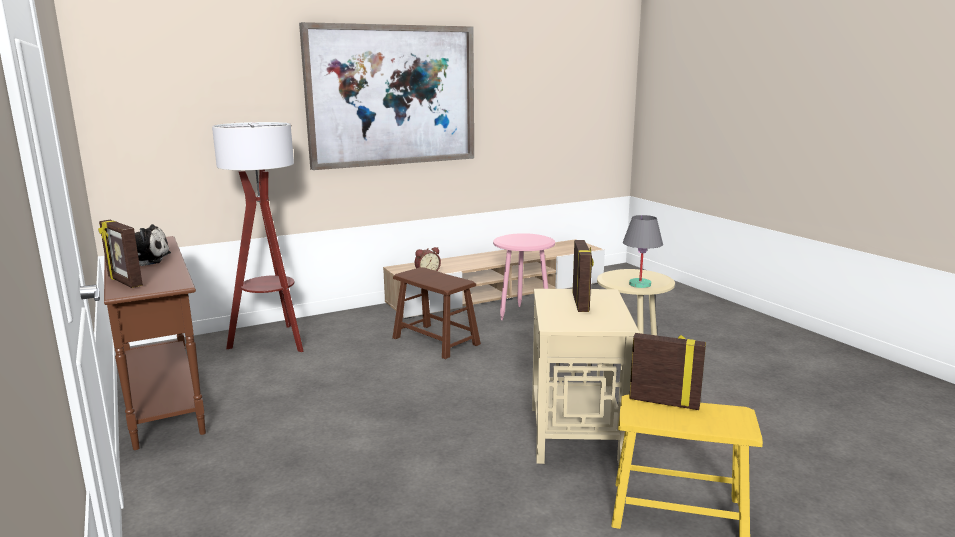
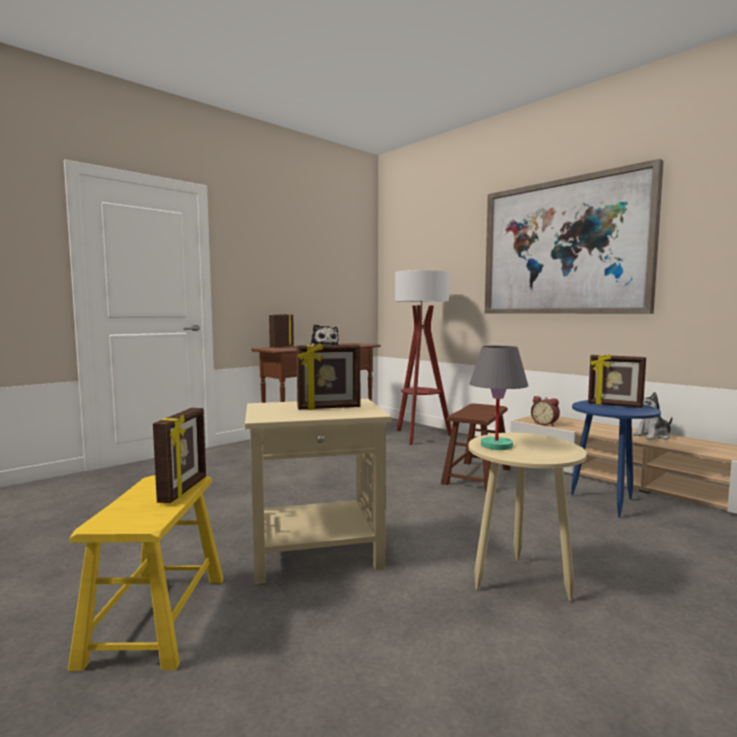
camera: 75 degrees right, 10 degrees down
(491, 256) = (653, 436): none -> plush toy
(523, 314) = (609, 503): pink side table -> blue side table
(525, 239) = (614, 405): none -> picture frame

